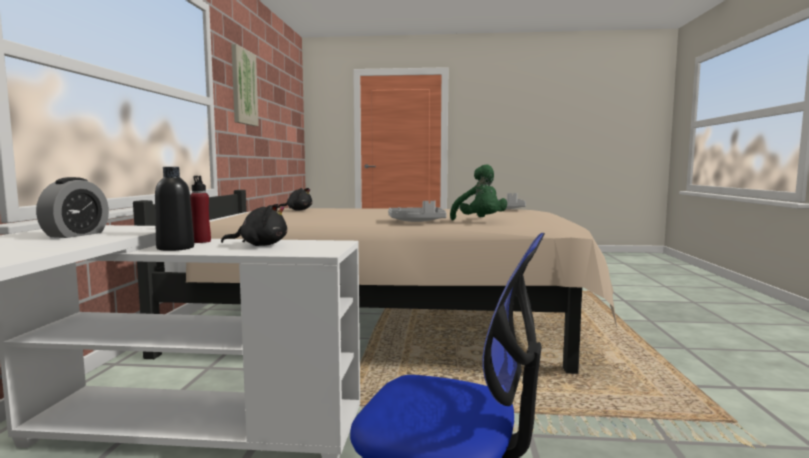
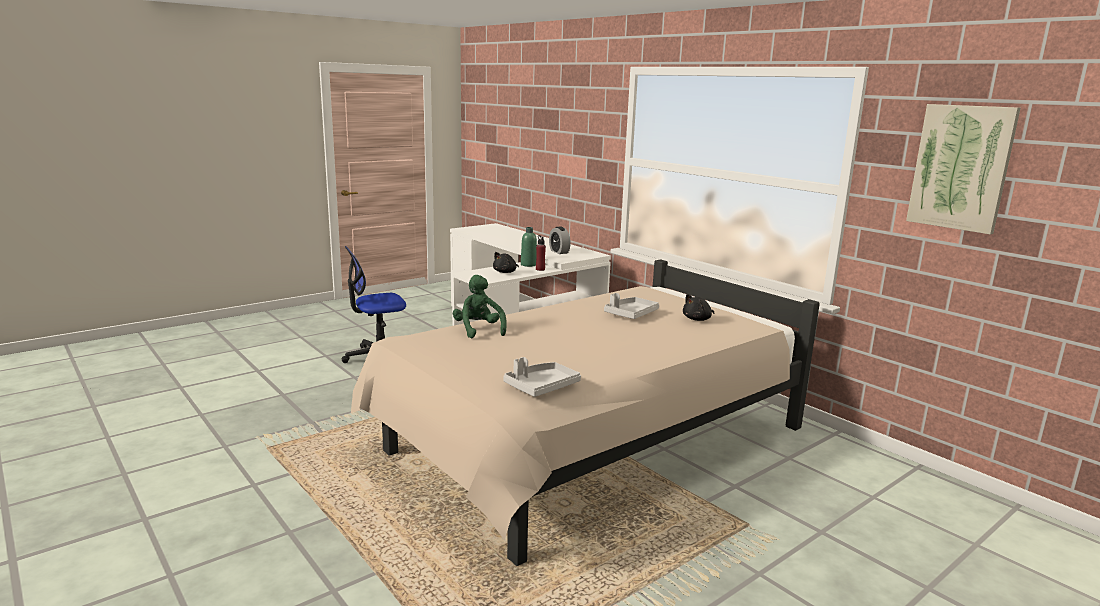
camera: 135 degrees right, 10 degrees up
(175, 248) = (528, 265): black bottle -> green bottle
(417, 221) = (524, 318): grey tray -> grey tray (631, 314)
(480, 222) = (478, 330): green plush toy -> green plush toy turned 45 degrees clockwise

